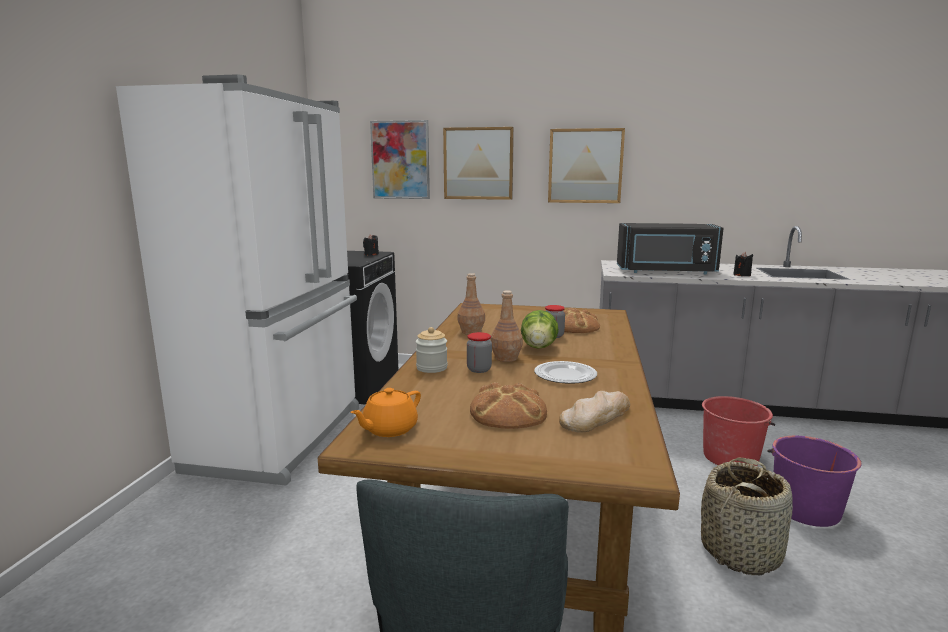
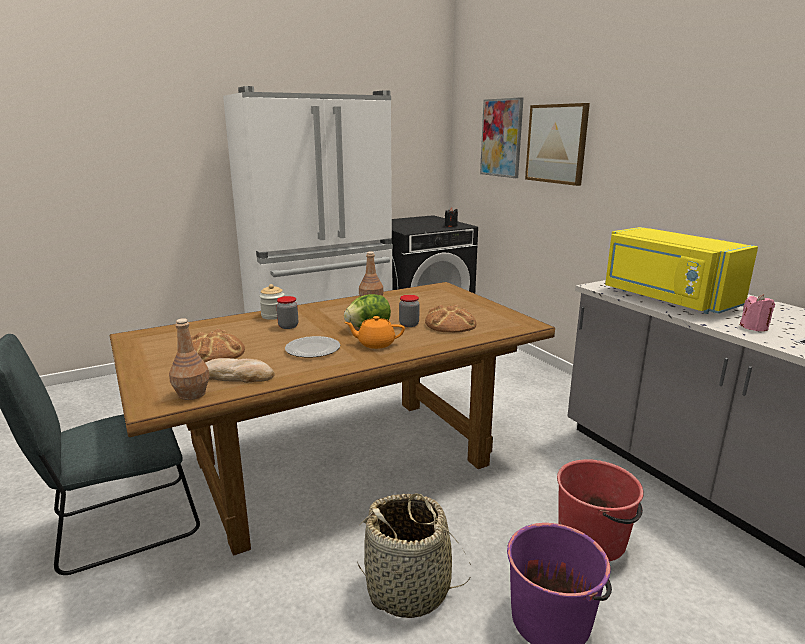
camera: 50 degrees right, 5 degrees up
(389, 429) = (157, 335): orange teapot -> orange teapot (375, 344)
(506, 358) = (325, 326): brown bottle -> brown bottle (192, 394)
(585, 166) = (653, 151): picture -> none
(666, 272) = (666, 299): black microwave -> yellow microwave
(742, 275) = (754, 327): black candle -> pink candle

